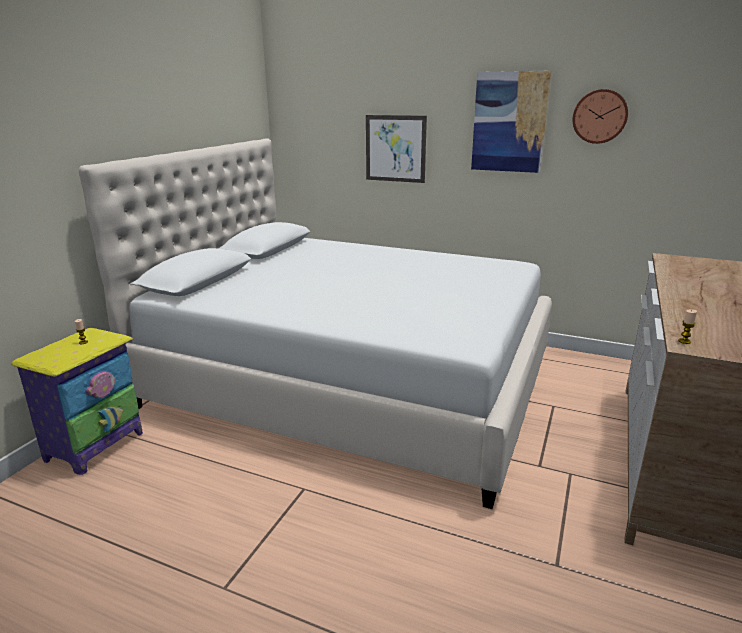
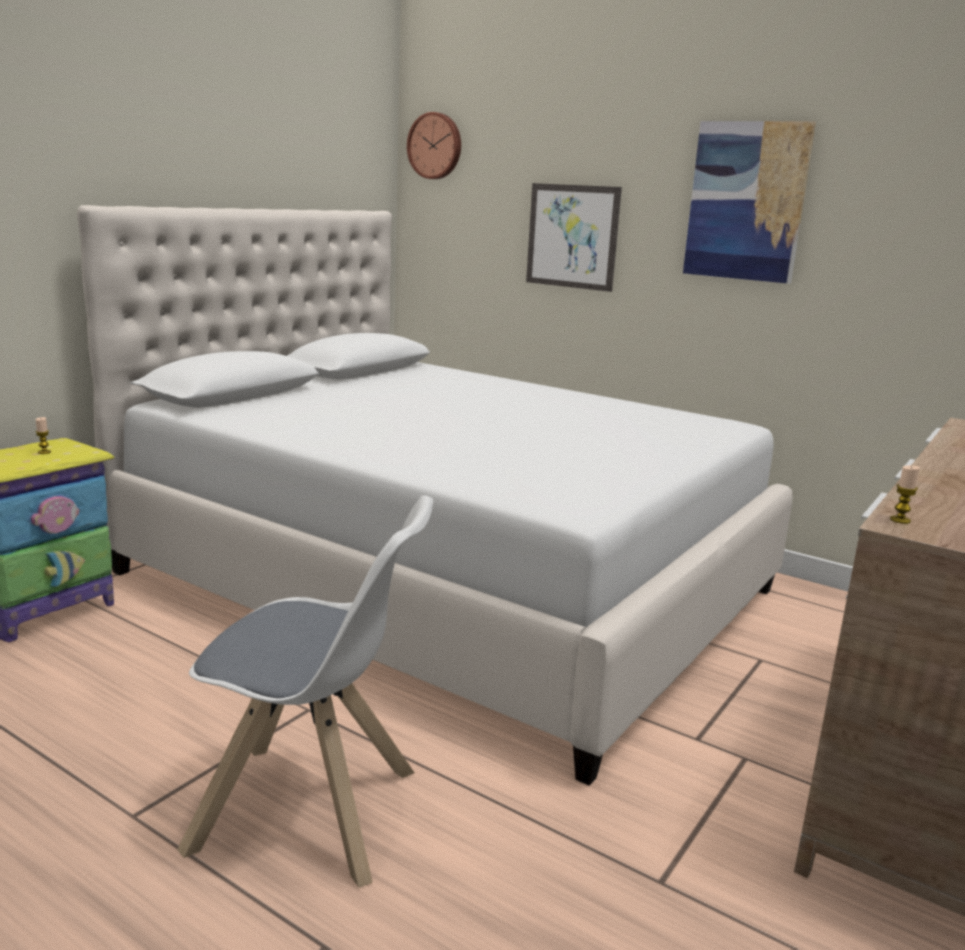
camera: 10 degrees right, 5 degrees down
(337, 561) = (312, 812): none -> chair
(600, 116) = (891, 196): wall clock -> wall clock (435, 146)

